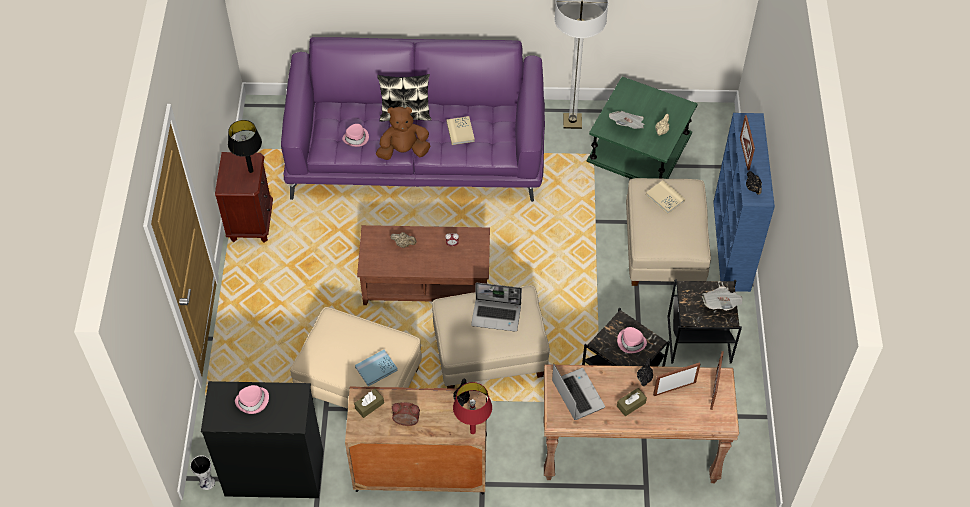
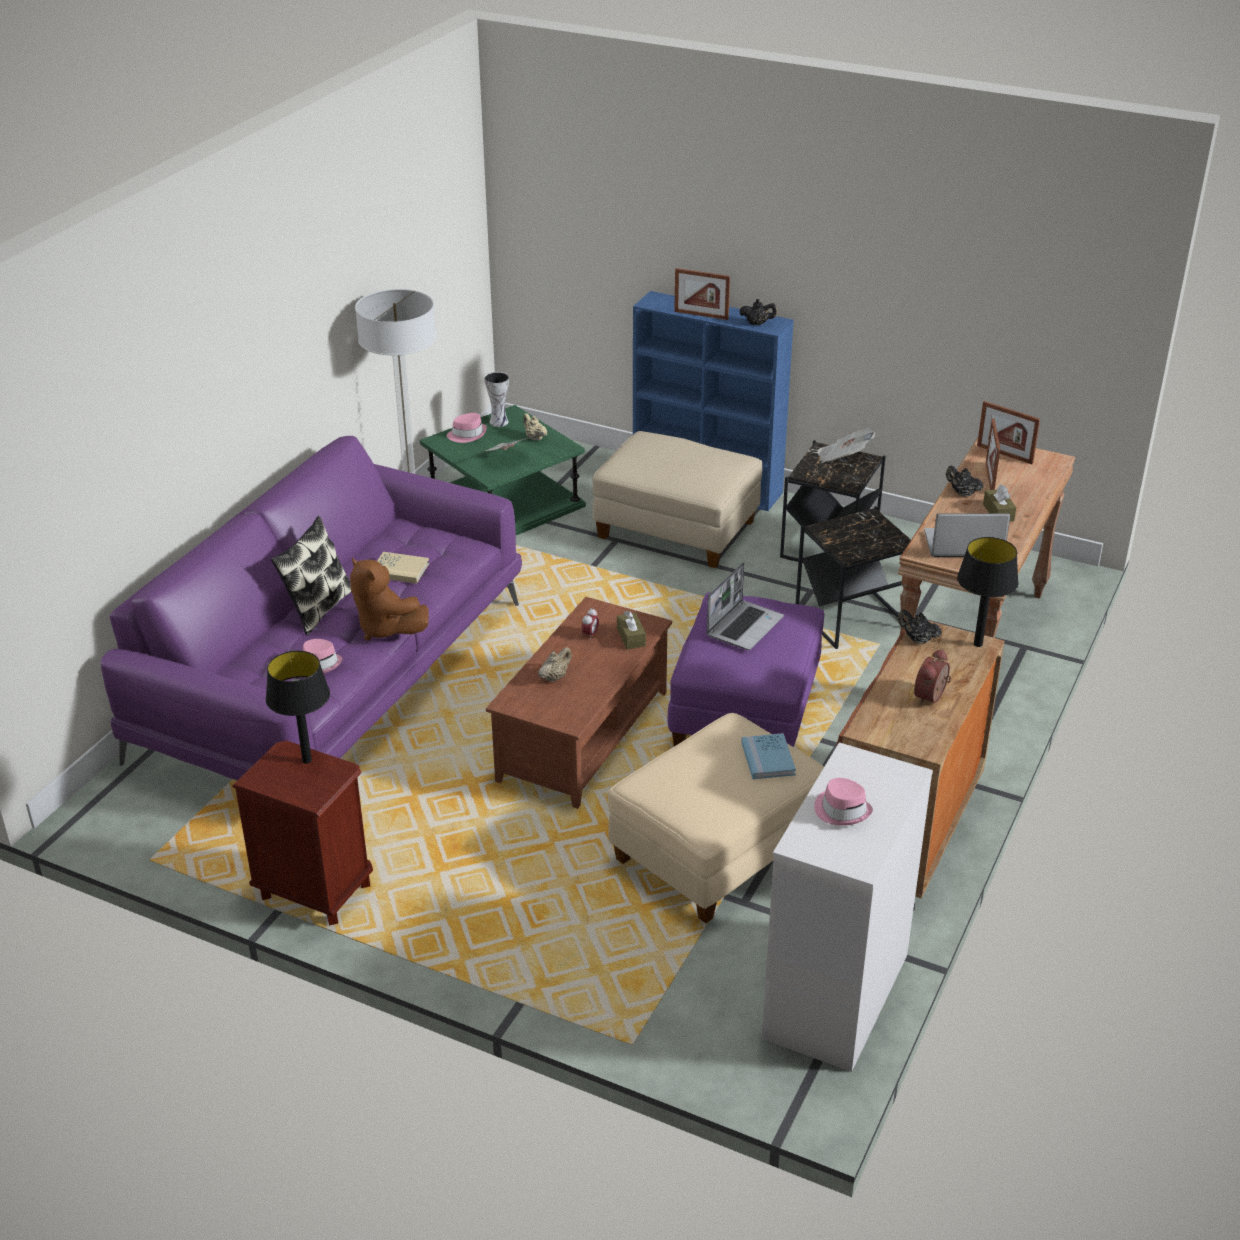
camera: 65 degrees left, 20 degrees down
(208, 482) = (813, 1087): vase -> vase (499, 421)
(273, 473) = (835, 997): black dresser -> white dresser
(369, 406) = (886, 724): brown tissue box -> brown tissue box (631, 637)
(403, 151) = (386, 628): brown plush toy -> brown plush toy turned 60 degrees counterclockwise
(472, 431) = (978, 644): red table lamp -> black table lamp
(489, 353) = (744, 712): beige ottoman -> purple ottoman
(631, 342) = (860, 531): pink hat -> pink hat (467, 434)
(665, 198) = (650, 455): beige book -> none

